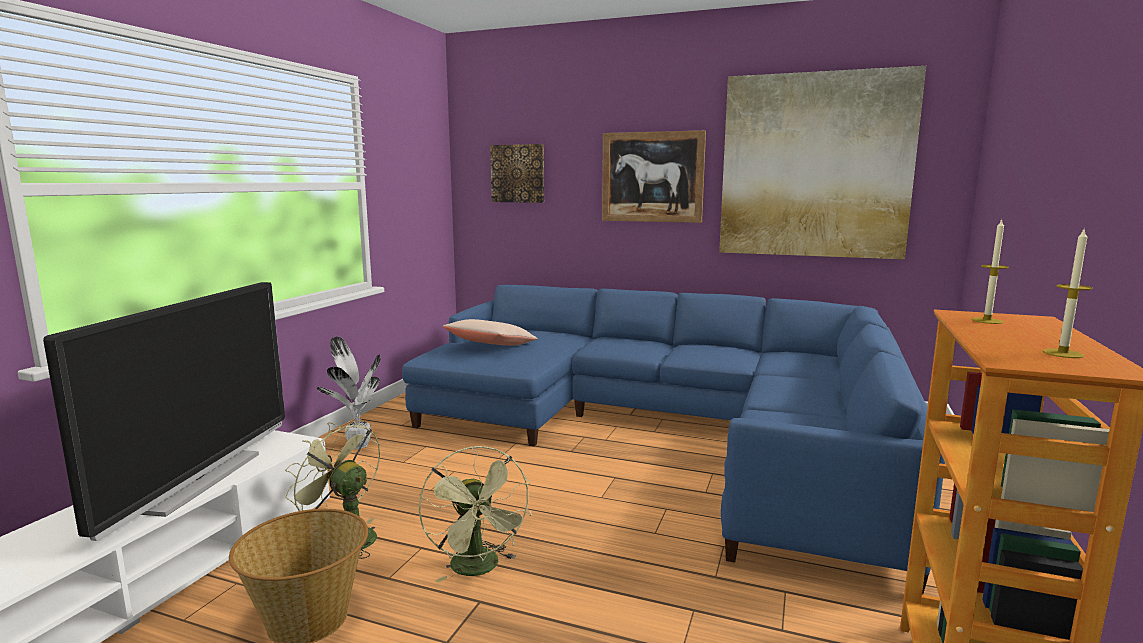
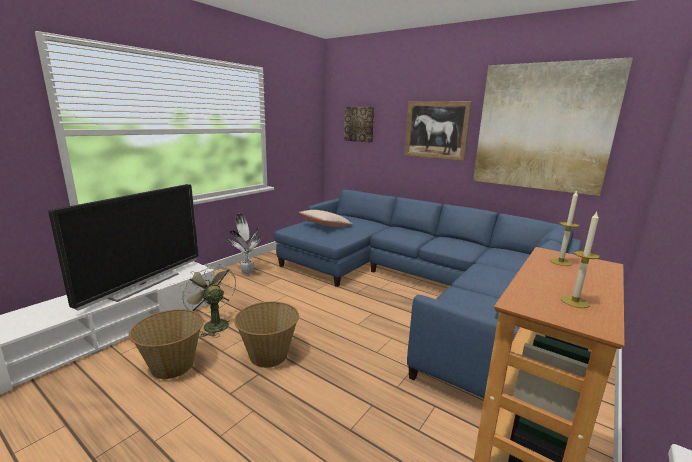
camera: 15 degrees right, 5 degrees up
(479, 569) = (268, 355): green fan -> basket

